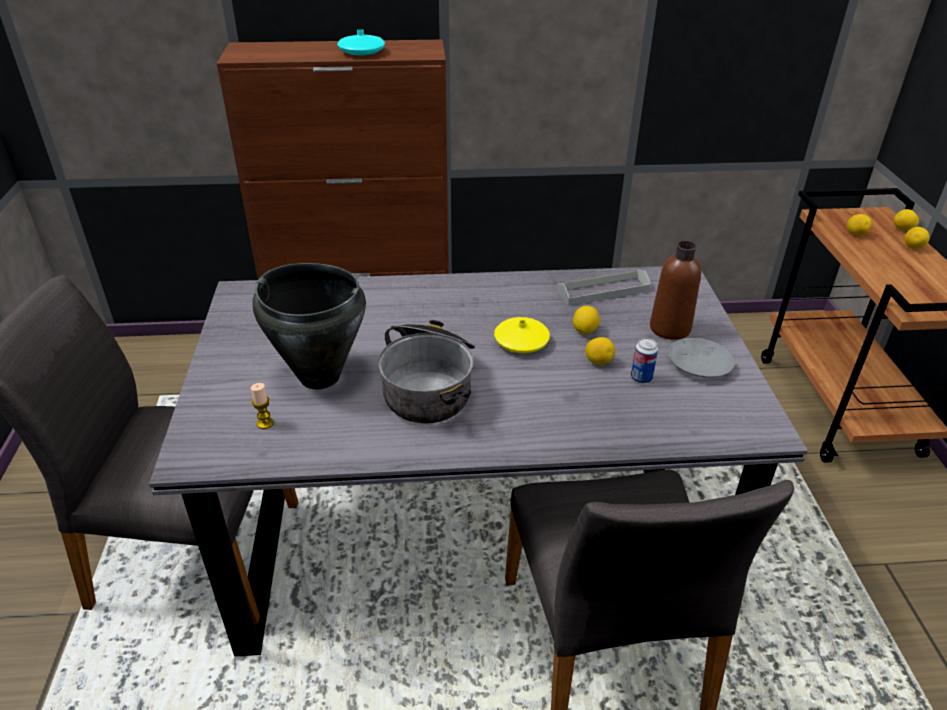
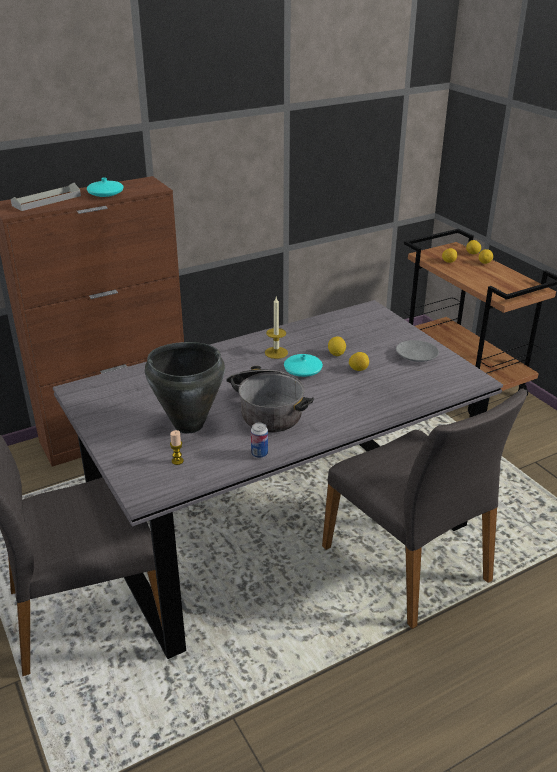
camera: 25 degrees left, 5 degrees down
(506, 307) = (276, 352): none -> candle
(521, 342) = (303, 370): yellow vase -> turquoise vase
(603, 290) = (329, 328): grey tray -> grey tray (47, 200)
(641, 378) = (389, 371): can -> can (259, 454)
(670, 328) = (385, 340): brown bottle -> none

